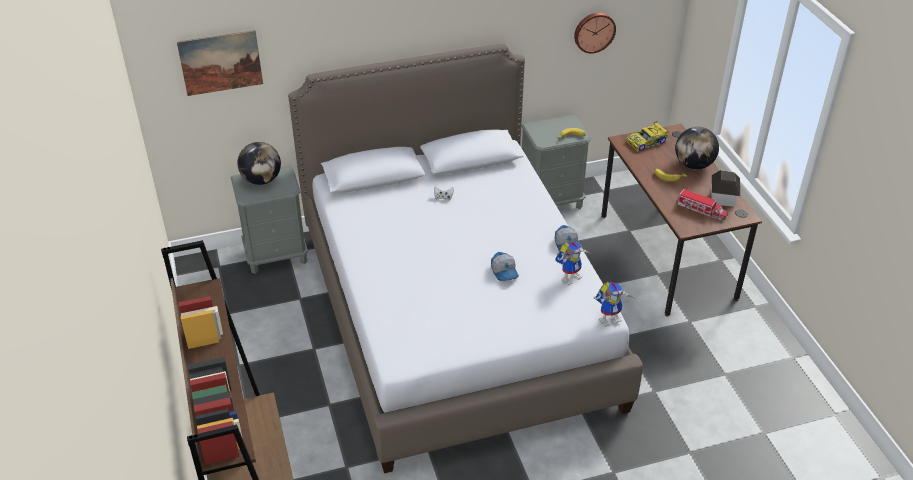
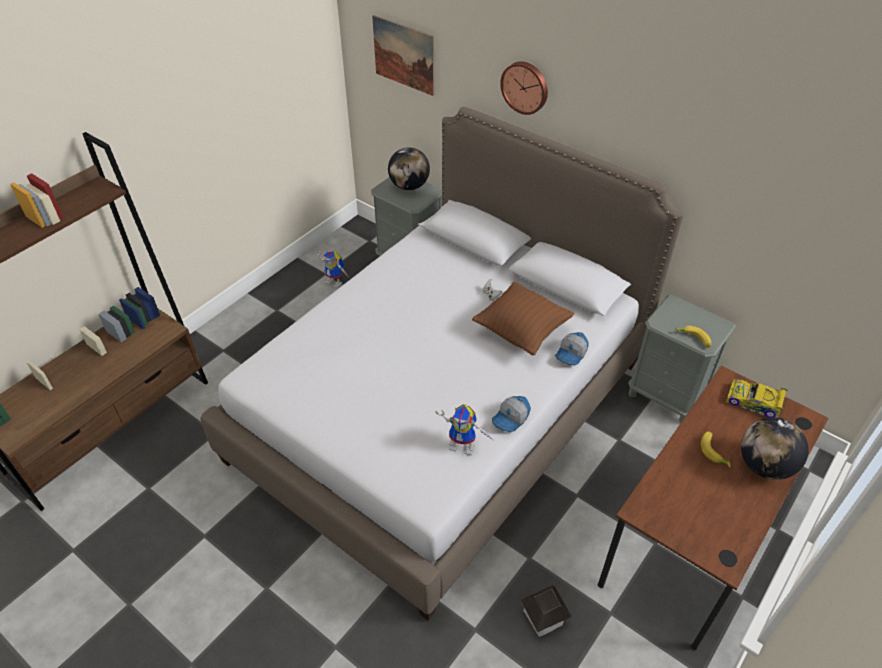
camera: 55 degrees right, 5 degrees up
(494, 201) = (521, 331): none -> brown pillow
(505, 272) = (426, 390): cap -> cap (571, 354)
(594, 31) = (793, 238): wall clock -> wall clock (525, 87)
(610, 317) = (429, 510): toy robot -> toy robot (336, 282)
(701, 210) = (688, 512): toy truck -> none
(723, 198) = (734, 524): toy house -> toy house (543, 617)

